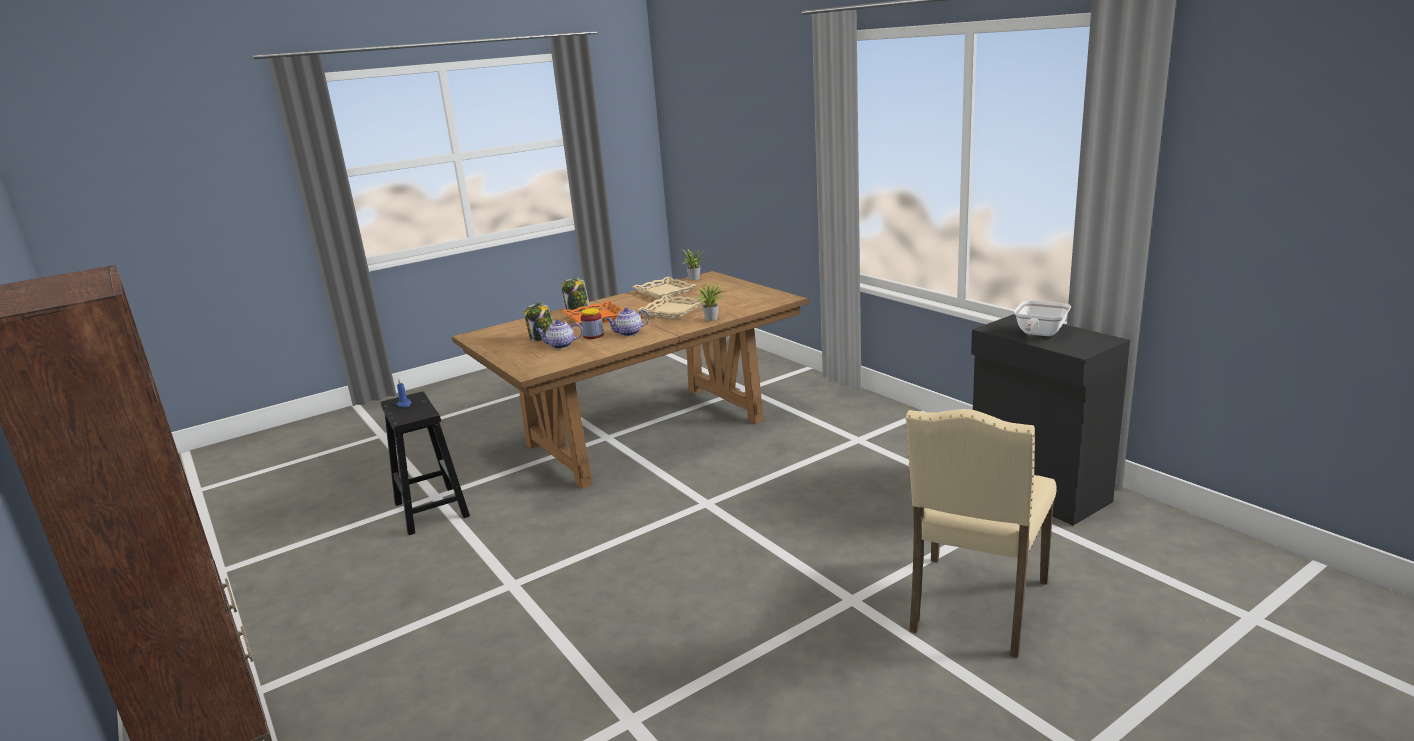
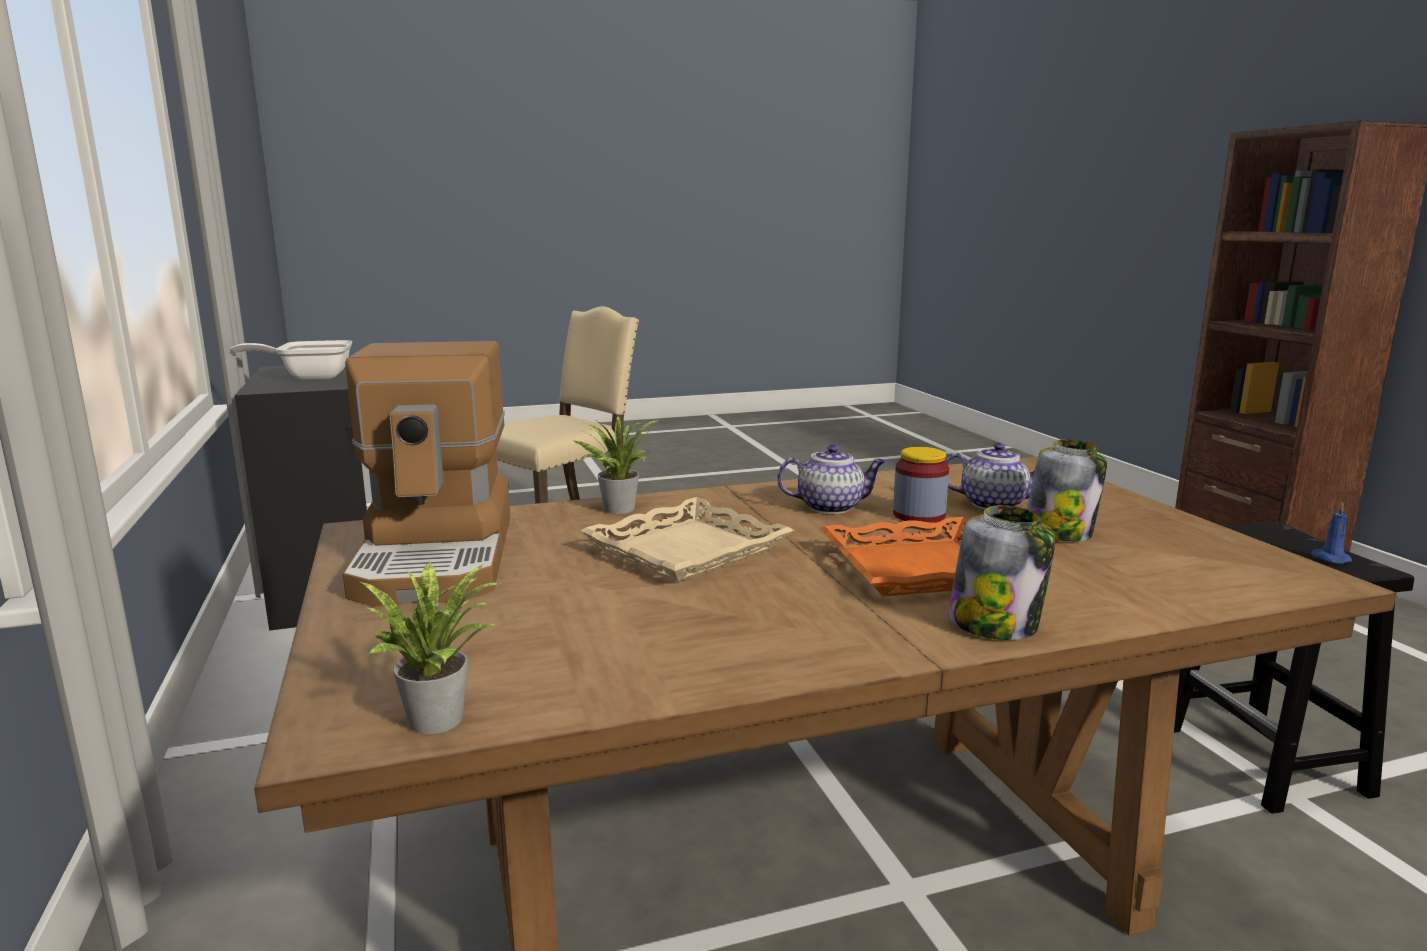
camera: 165 degrees left, 5 degrees down
(665, 292) = (639, 648): beige tray -> none
(747, 297) = (440, 556): none -> coffee machine
(1038, 334) = (310, 377): frying pan -> frying pan turned 150 degrees counterclockwise

